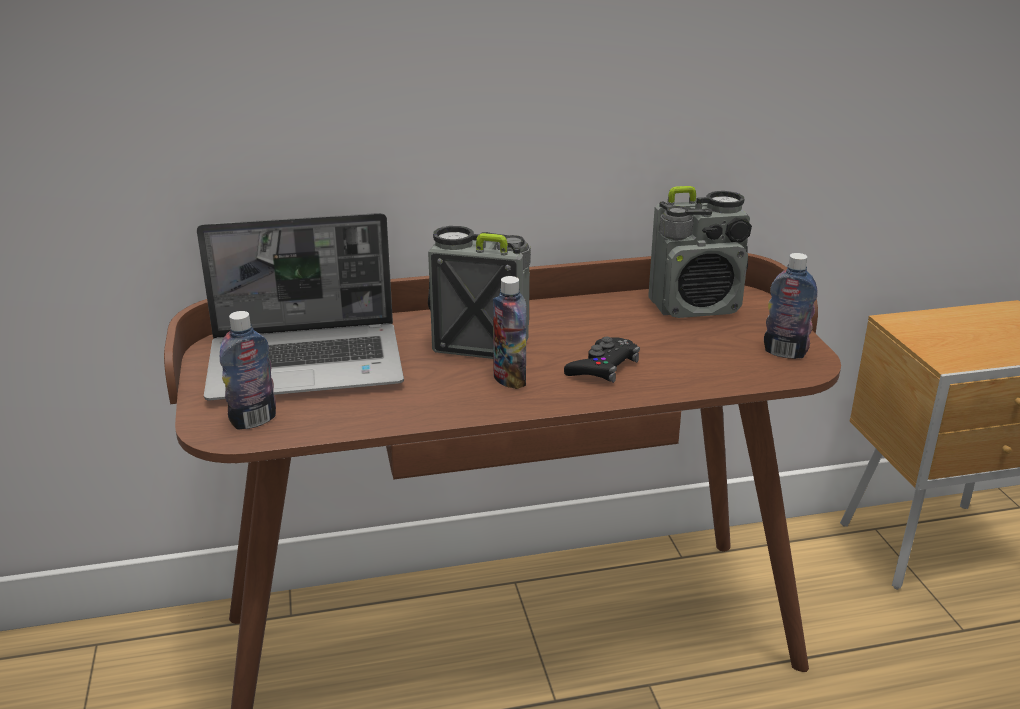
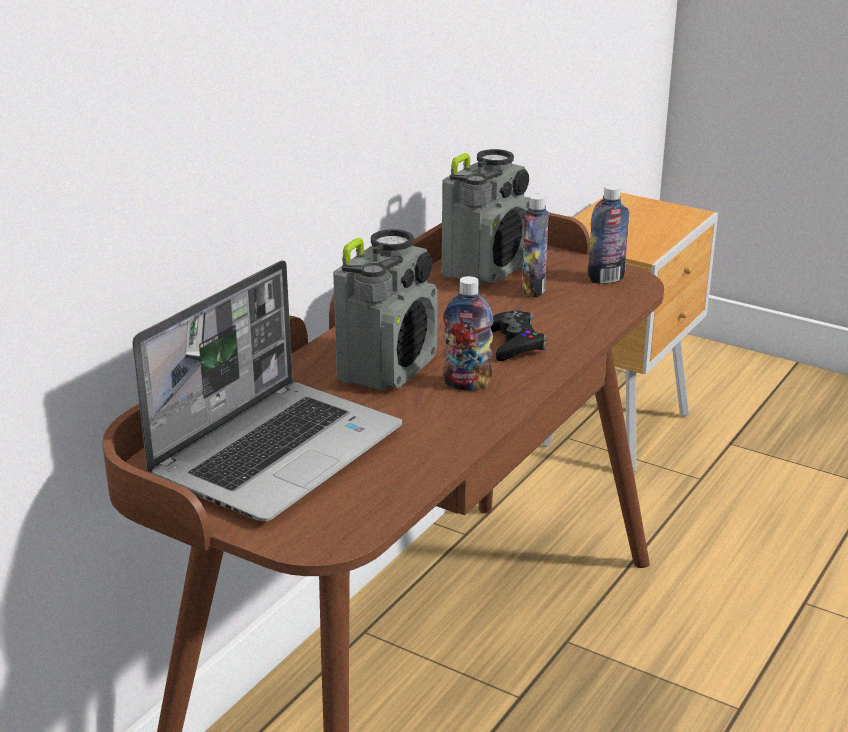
camera: 45 degrees left, 0 degrees up
(253, 420) = (334, 516): bottle -> bottle (533, 290)
(480, 344) = (388, 368): radio -> radio turned 150 degrees clockwise

